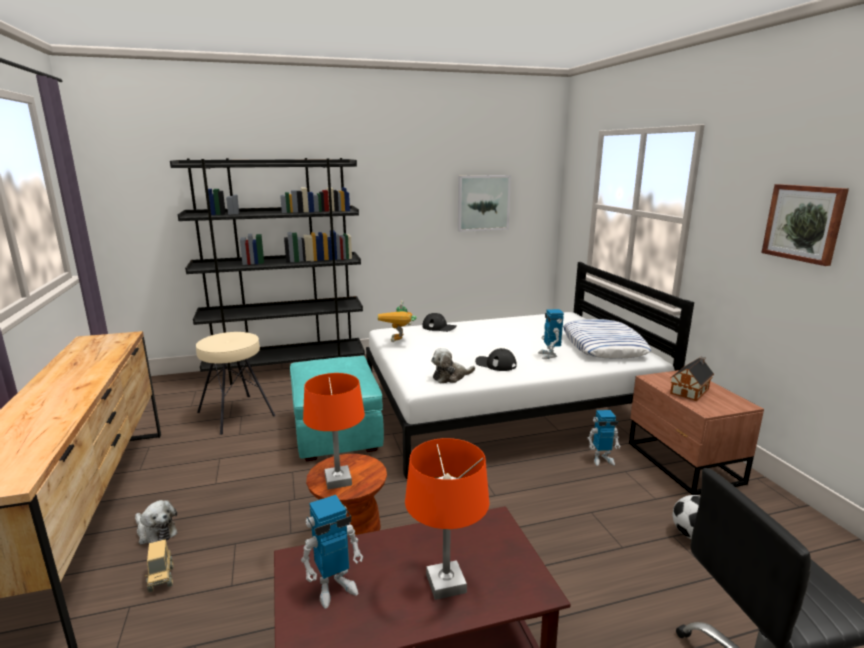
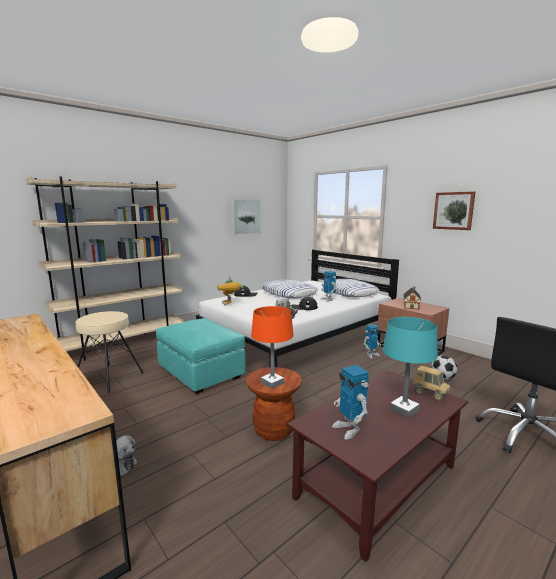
camera: 25 degrees left, 5 degrees down
(161, 578) = (153, 493): toy truck -> toy truck (430, 394)
(287, 370) = (124, 344): black bookcase -> beige bookcase
(334, 587) = (349, 429): toy robot -> toy robot turned 120 degrees clockwise
(445, 583) = (404, 409): orange table lamp -> turquoise table lamp
(504, 334) = (289, 293): none -> pillow

